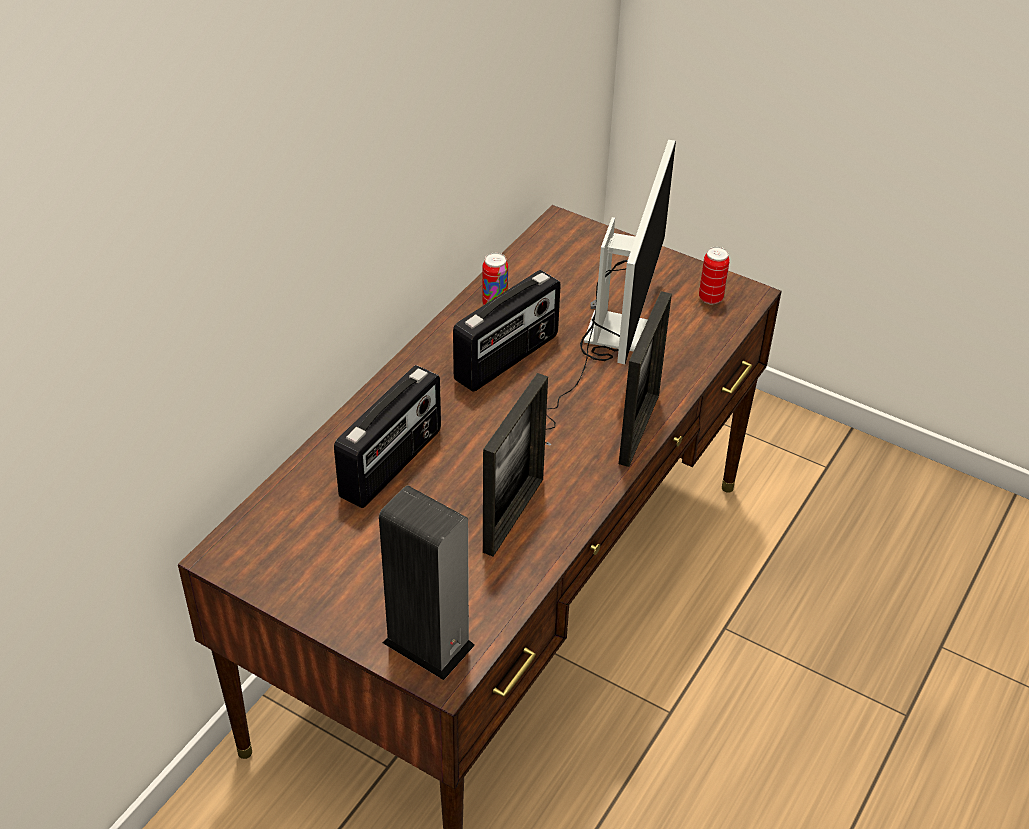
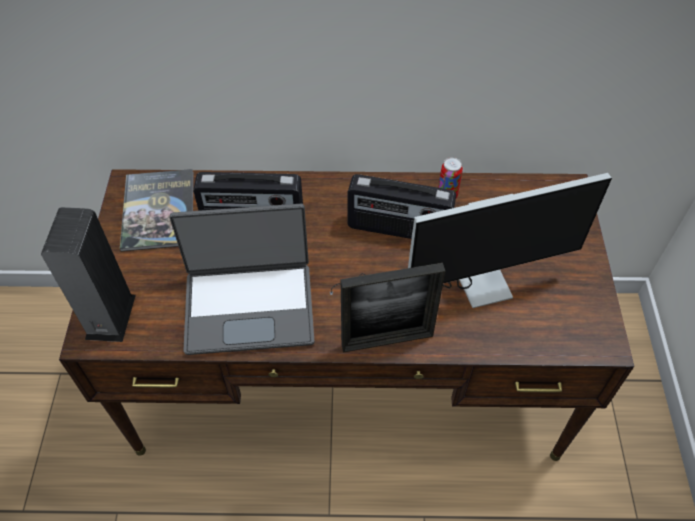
camera: 60 degrees right, 10 degrees up
(297, 542) = (158, 210): none -> book
(513, 515) = (249, 306): picture frame -> laptop
(710, 298) = (575, 320): can -> none

